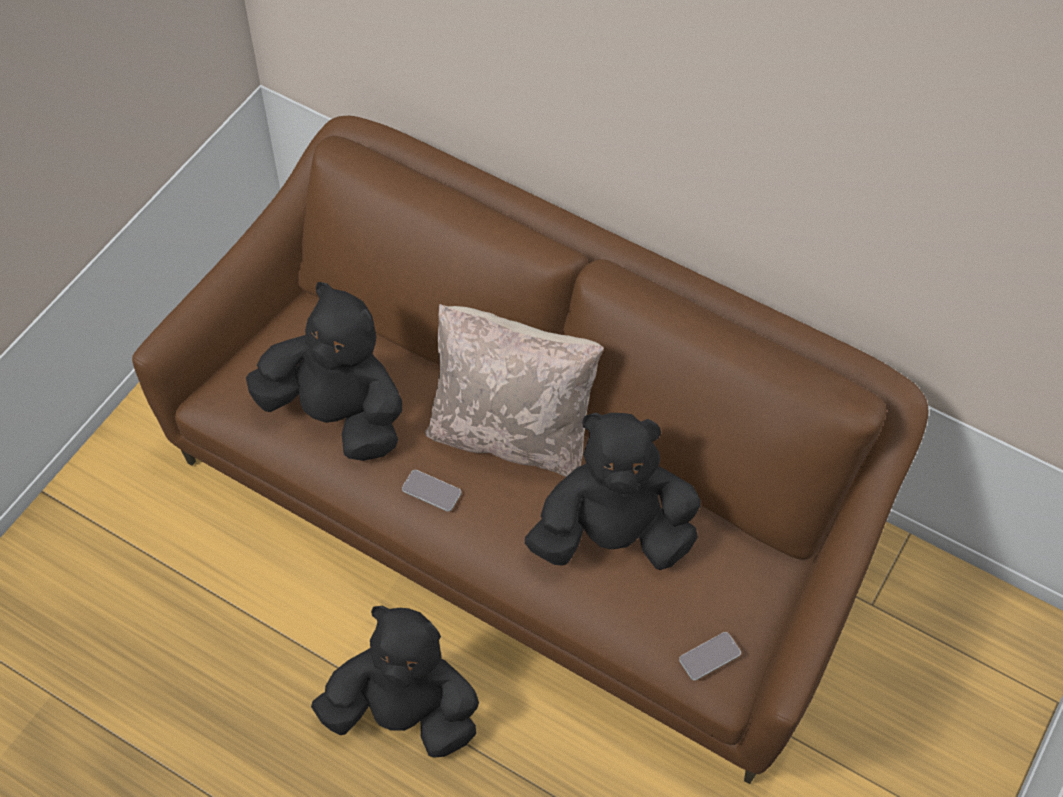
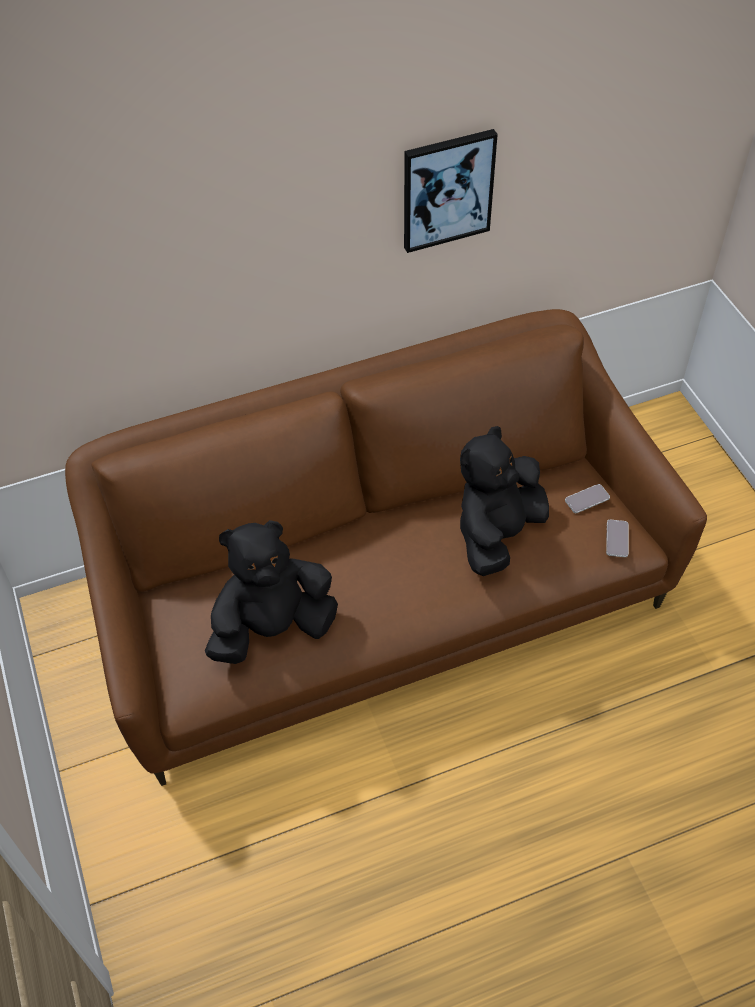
camera: 50 degrees left, 5 degrees down
(404, 713) = (471, 766): black plush toy -> none
(431, 491) = (383, 609): phone -> phone (587, 499)
(511, 432) = (377, 539): beige pillow -> none
(812, 144) = (447, 190): none -> picture

